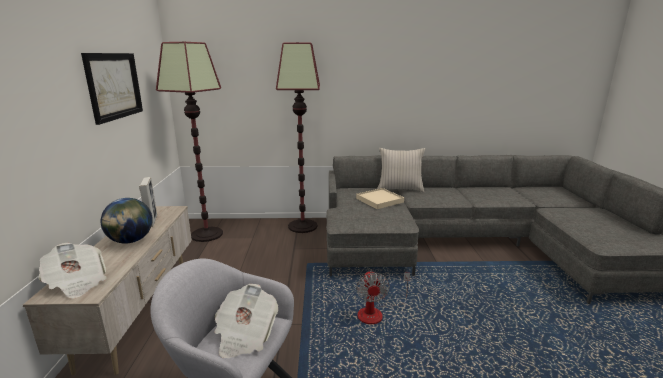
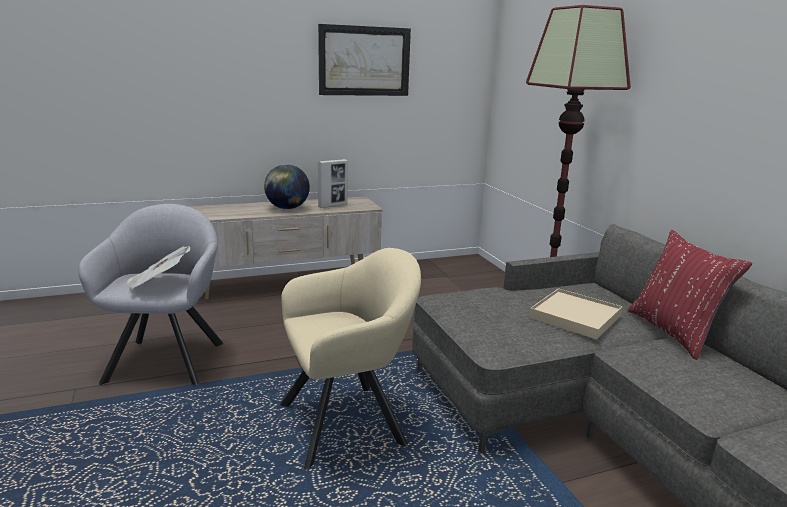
camera: 70 degrees right, 0 degrees up
(77, 283) = (210, 210): newspaper -> none
(207, 234) = (451, 272): floor lamp -> none
(376, 312) = (349, 423): fan -> beige armchair
(400, 189) = (673, 332): beige pillow -> red pillow

